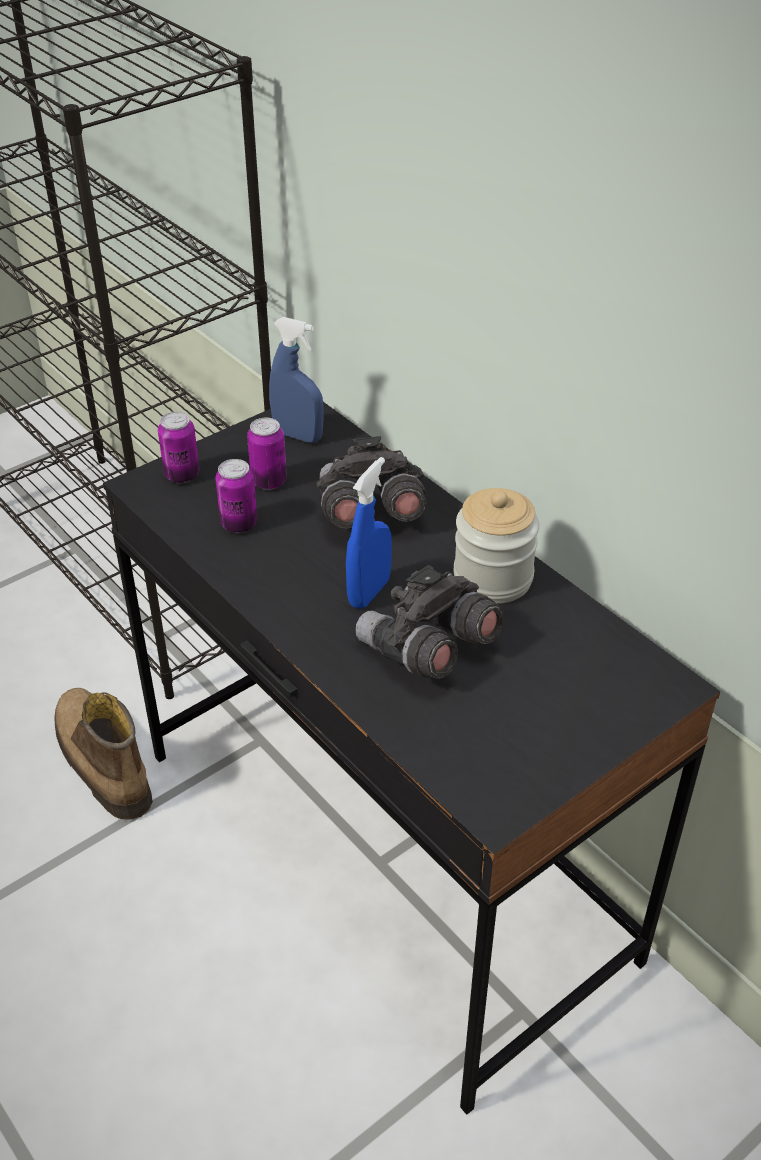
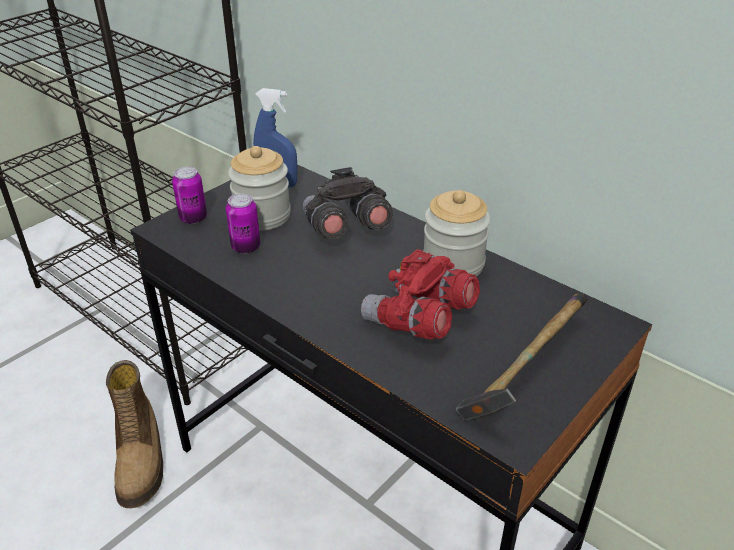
camera: 10 degrees left, 5 degrees down
(101, 763) = (141, 459): boot -> boot turned 150 degrees counterclockwise
(269, 481) = (262, 216): can -> jar
(369, 592) = (361, 284): blue spray bottle -> none
(427, 649) = (419, 320): grey binoculars -> red binoculars
(535, 731) = (525, 371): none -> hammer

